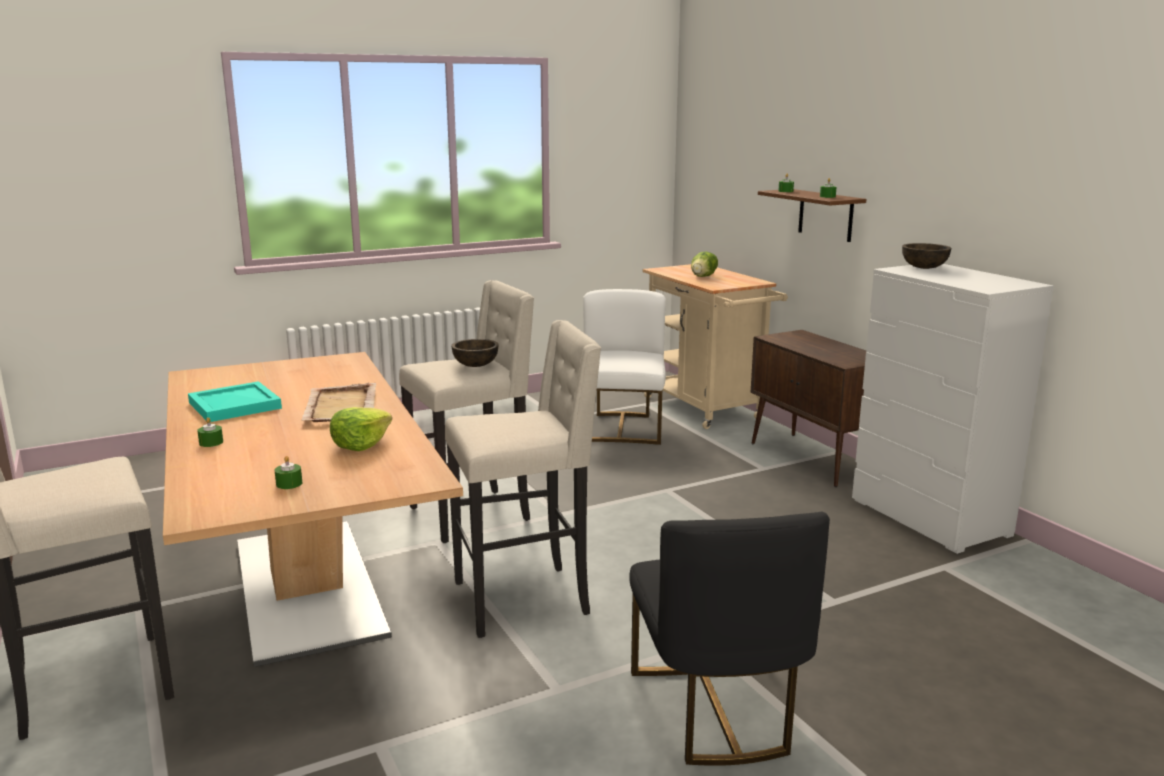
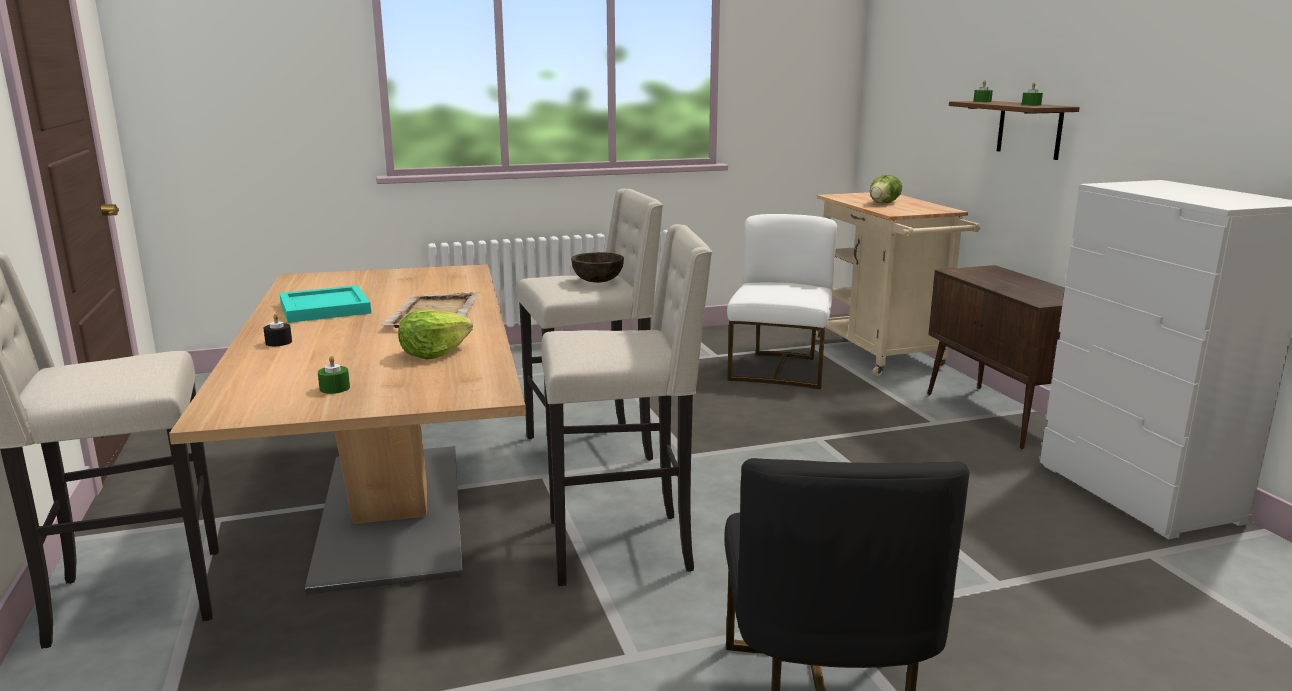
camera: 10 degrees right, 0 degrees up
(211, 442) = (278, 342): green candle -> black candle
(924, 268) = (1145, 184): brown bowl -> none

